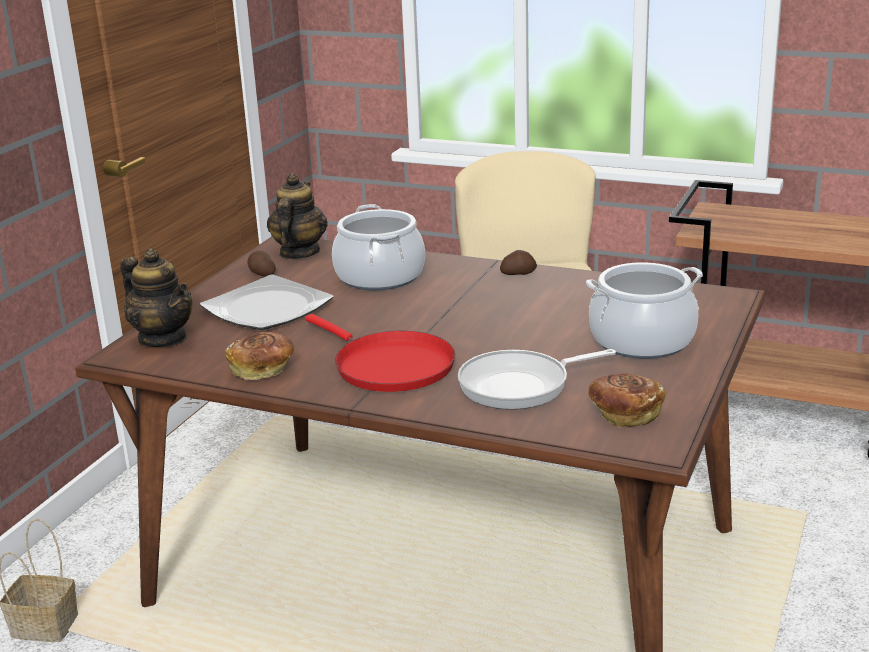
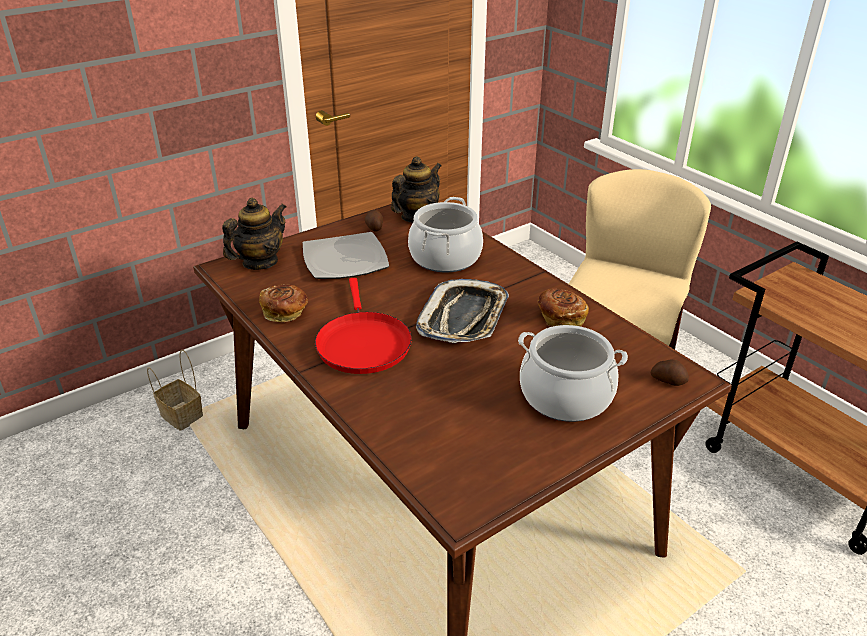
camera: 30 degrees right, 10 degrees up
(163, 338) = (260, 262): teapot -> teapot turned 120 degrees counterclockwise
(467, 316) = (464, 318): none -> tray
(518, 273) = (544, 290): potato -> potato (668, 380)
(520, 385) = (428, 401): frying pan -> none
(624, 414) = (471, 465): bread -> bread (560, 318)

